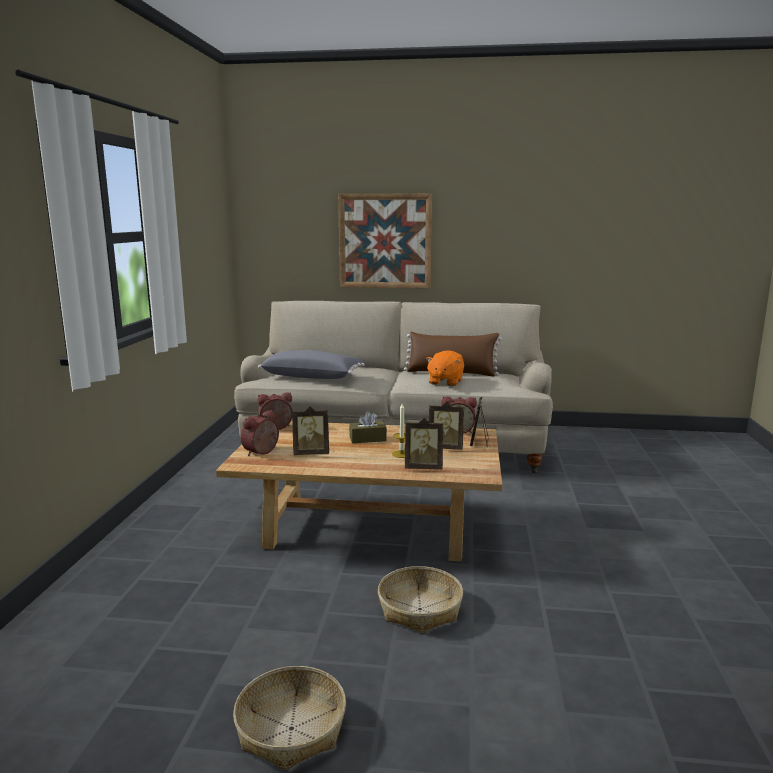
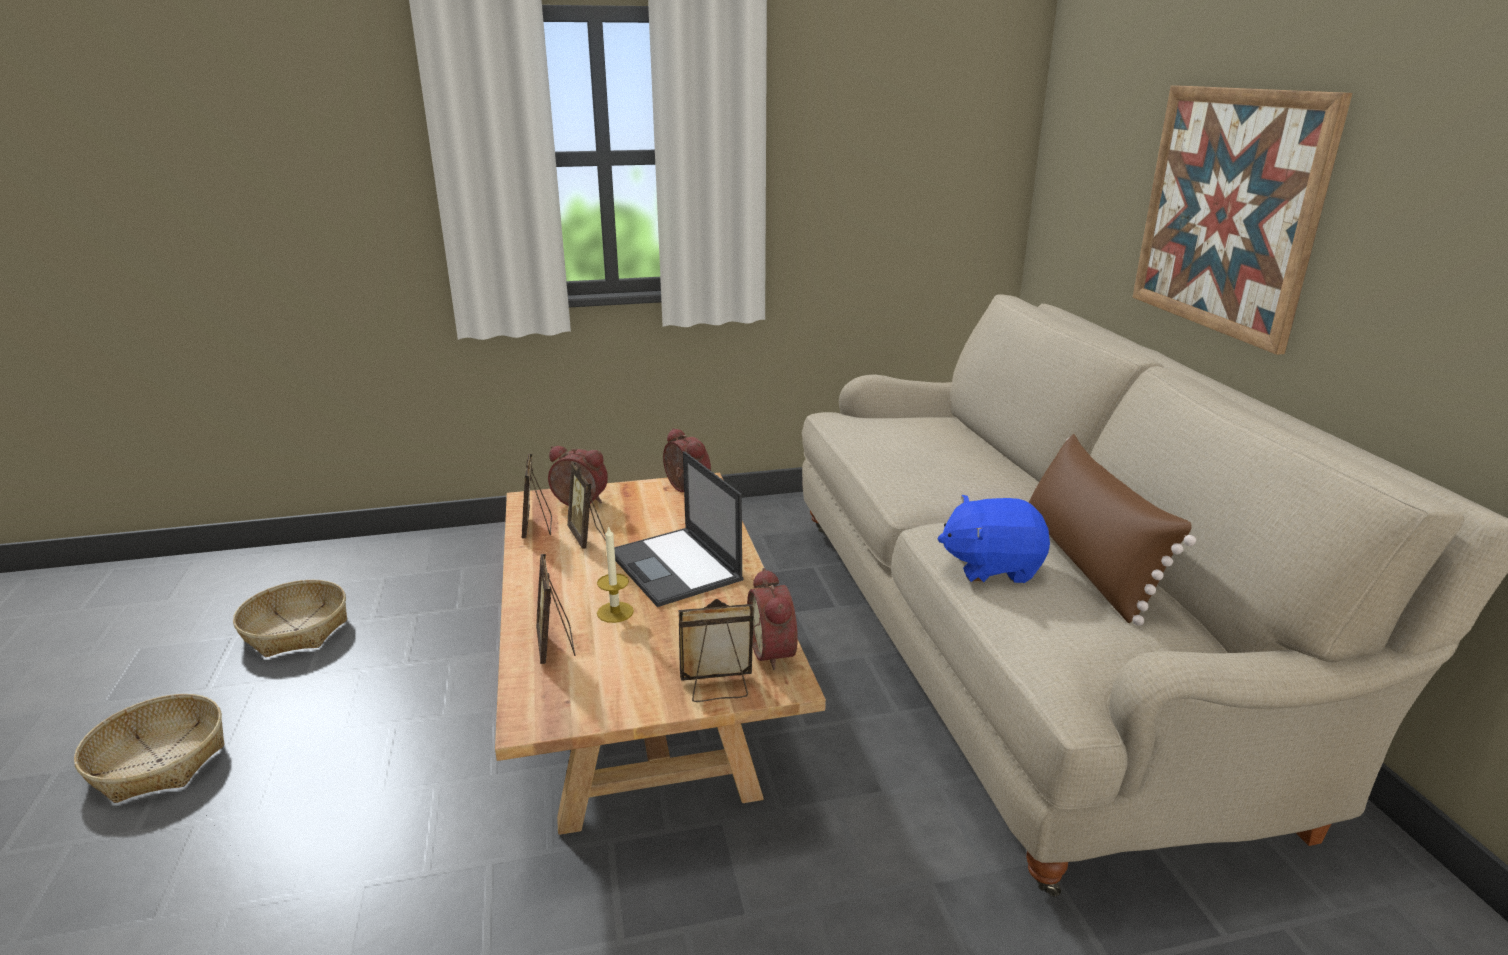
camera: 70 degrees right, 10 degrees up
(312, 377) = (886, 444): grey pillow -> none
(367, 439) = (676, 567): brown tissue box -> laptop
(419, 609) = (401, 813): basket -> basket (296, 629)
(445, 382) = (991, 566): orange plush toy -> blue plush toy
(445, 448) = (668, 652): picture frame -> picture frame (537, 527)

